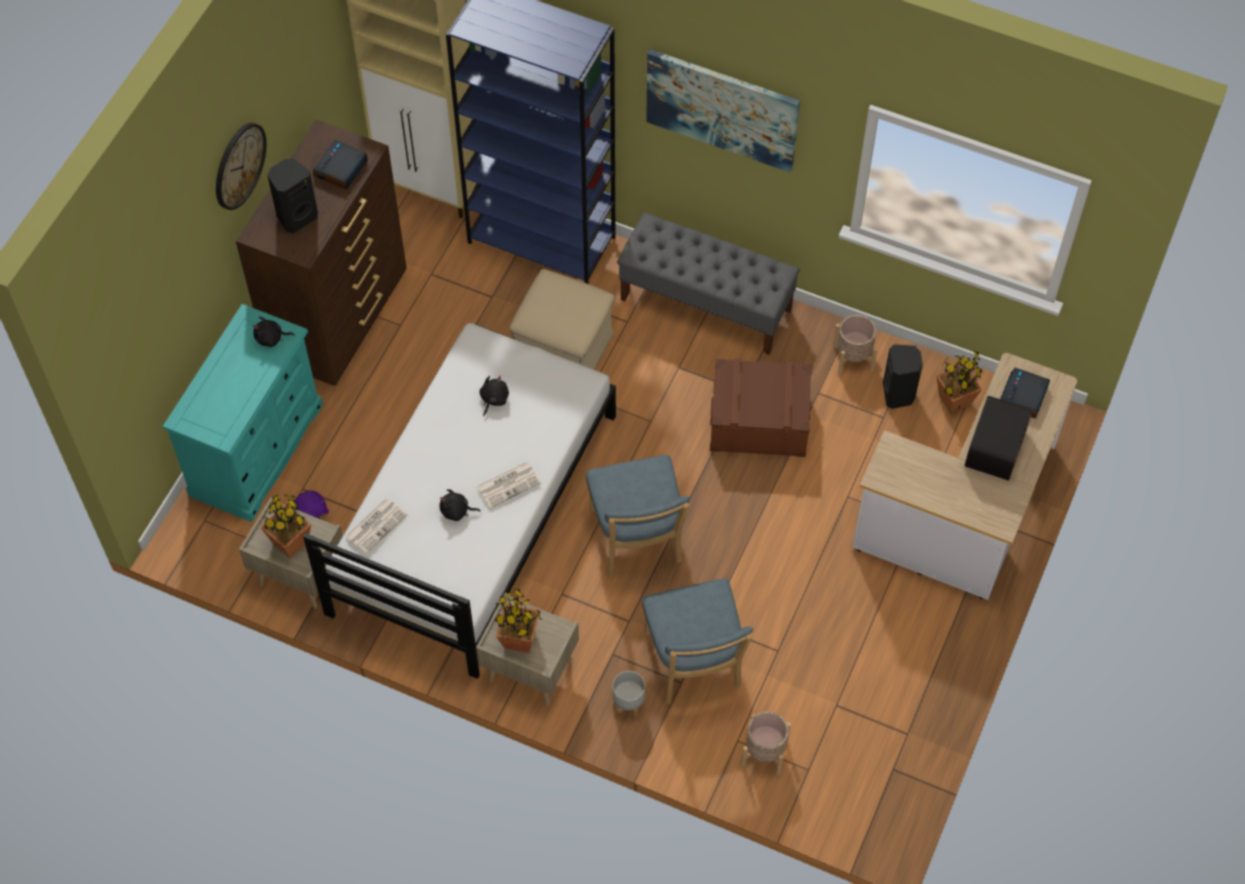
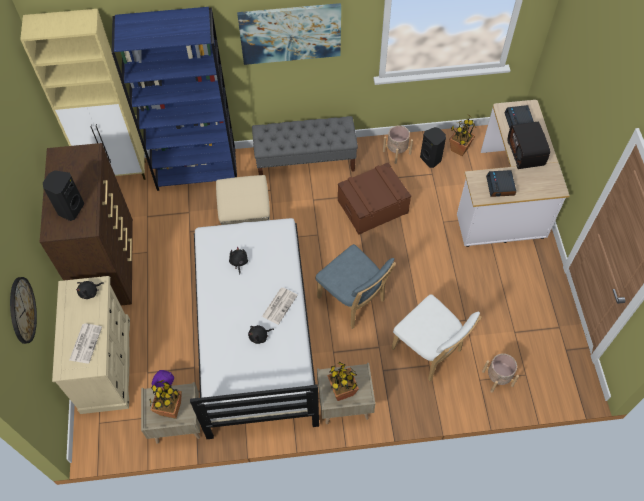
camera: 30 degrees left, 0 degrees up
(239, 165) = (20, 190): wall clock -> wall clock (22, 310)
(257, 450) = (106, 364): turquoise dresser -> beige dresser
(340, 169) = (81, 169): alarm clock -> alarm clock (500, 186)
(376, 525) = (218, 370): newspaper -> newspaper (85, 343)
(629, 703) = (409, 392): grey planter -> none
(694, 665) = (429, 351): blue chair -> white chair

